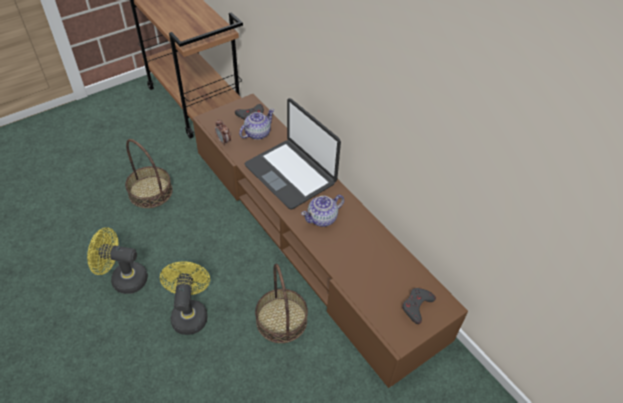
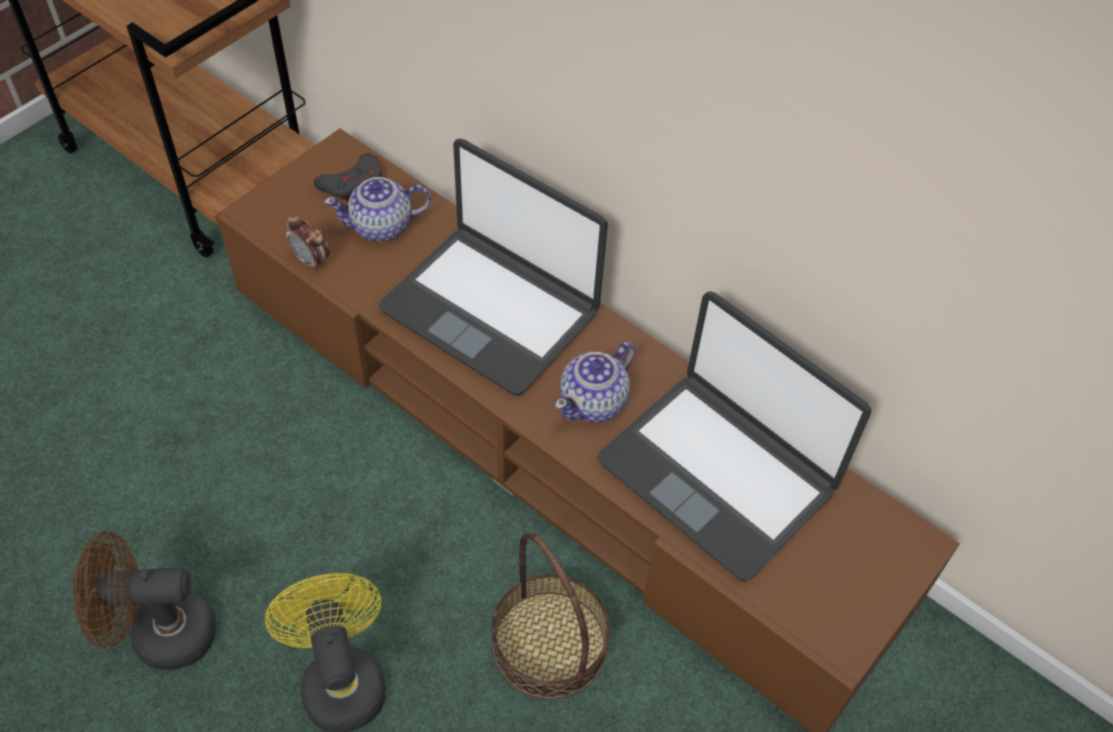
camera: 15 degrees left, 5 degrees up
(124, 279) = (159, 634): yellow fan -> brown fan
(150, 192) = (153, 408): basket -> none
(257, 133) = (382, 226): teapot -> teapot turned 135 degrees counterclockwise
(367, 258) = (718, 474): none -> laptop
(416, 306) = (854, 558): grey game controller -> none

